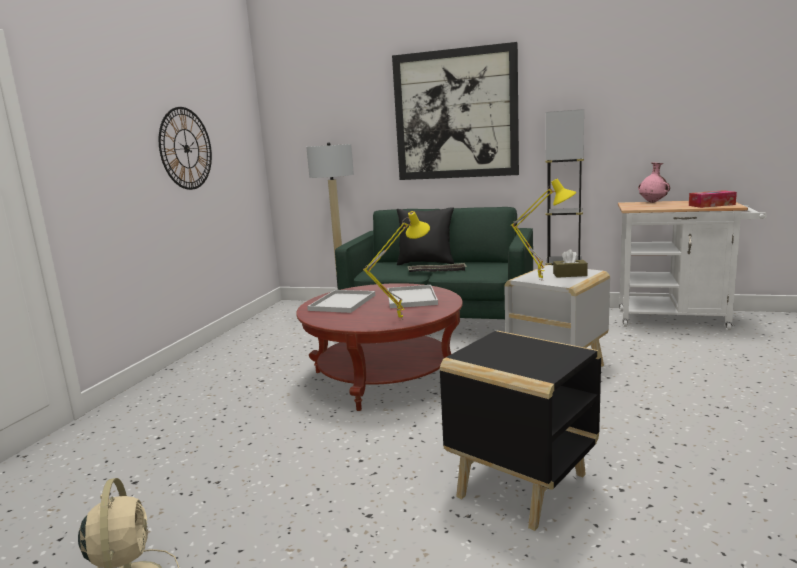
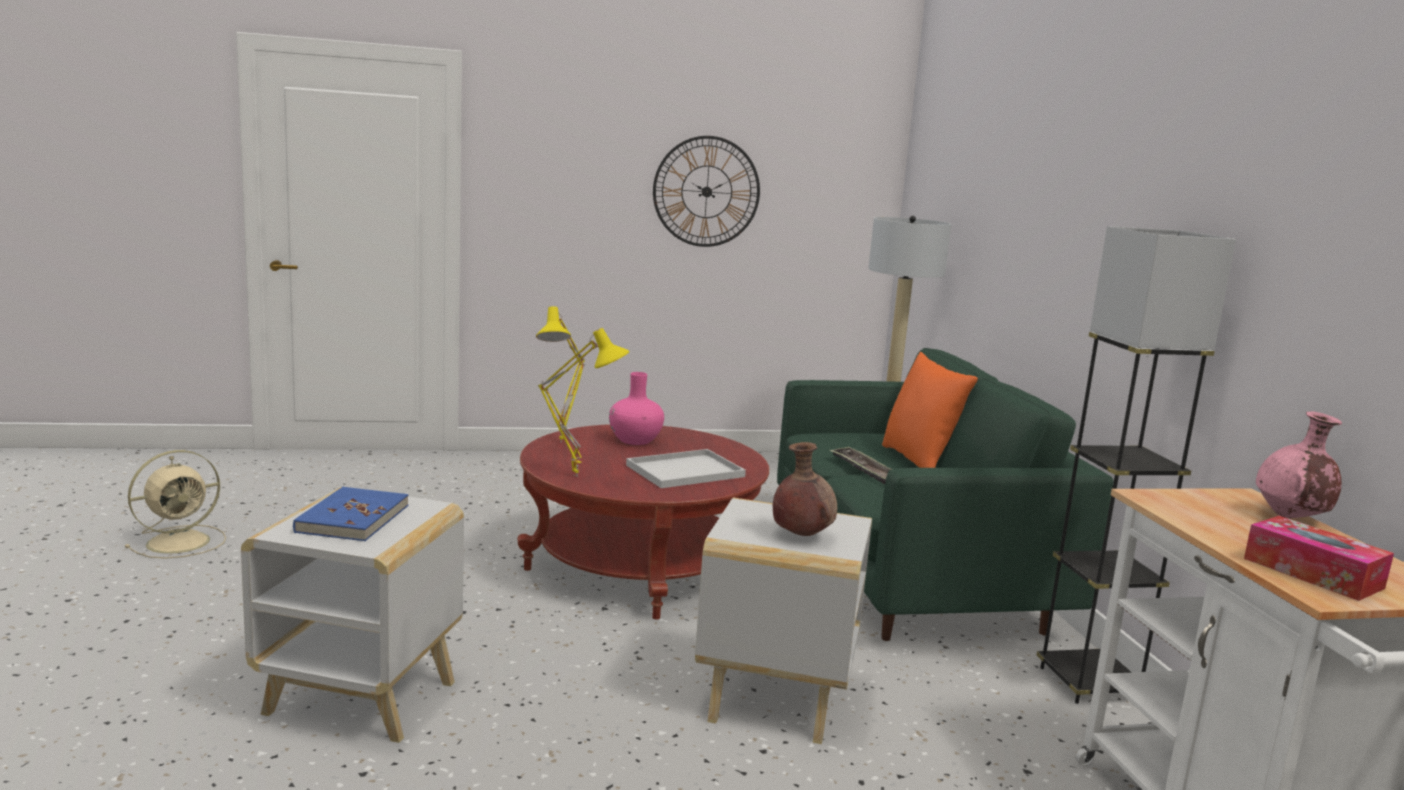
camera: 60 degrees right, 0 degrees up
(342, 303) = (635, 440): white tray -> pink vase
(426, 263) = (919, 461): black pillow -> orange pillow
(455, 115) = (1074, 203): picture -> none
(520, 355) = (352, 518): none -> blue book
(522, 484) = (364, 697): black side table -> white side table
(542, 279) = (748, 517): yellow table lamp -> yellow table lamp (564, 442)
(570, 275) = (800, 535): brown tissue box -> brown vase

